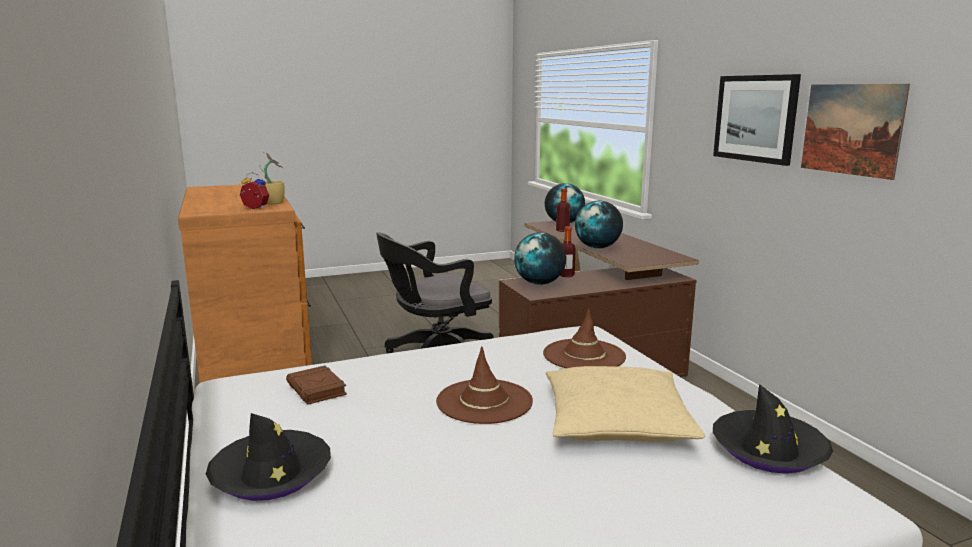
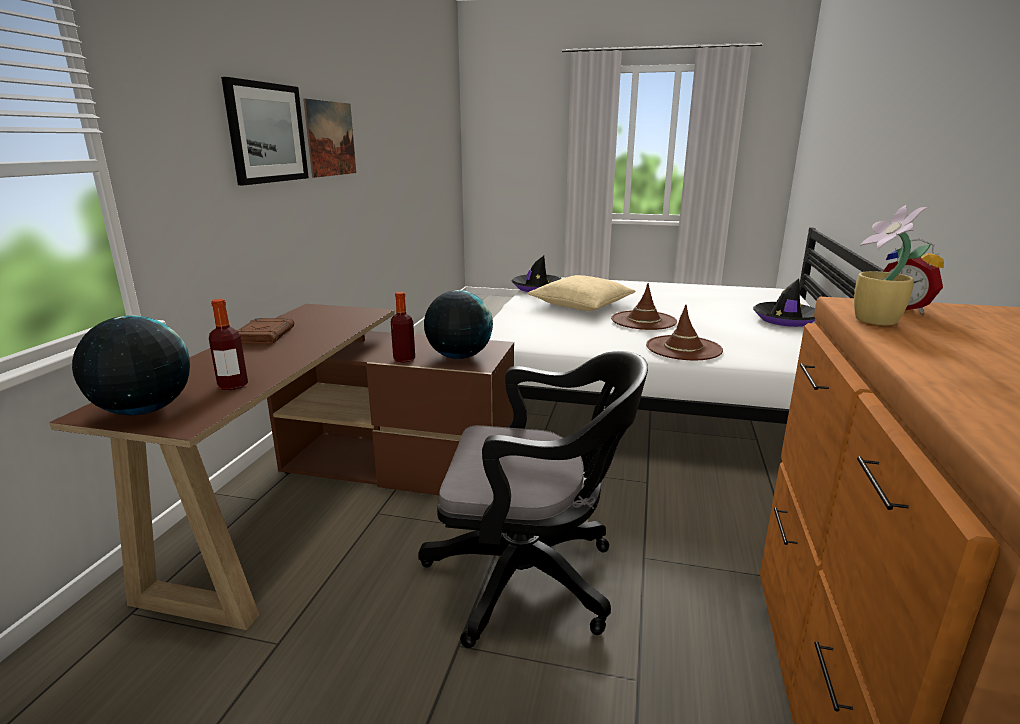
camera: 145 degrees left, 5 degrees up
(317, 389) = (760, 344): brown book -> brown book (265, 335)
(584, 355) = (534, 328): brown hat -> brown hat (683, 348)
(597, 247) = (326, 337): globe -> none

